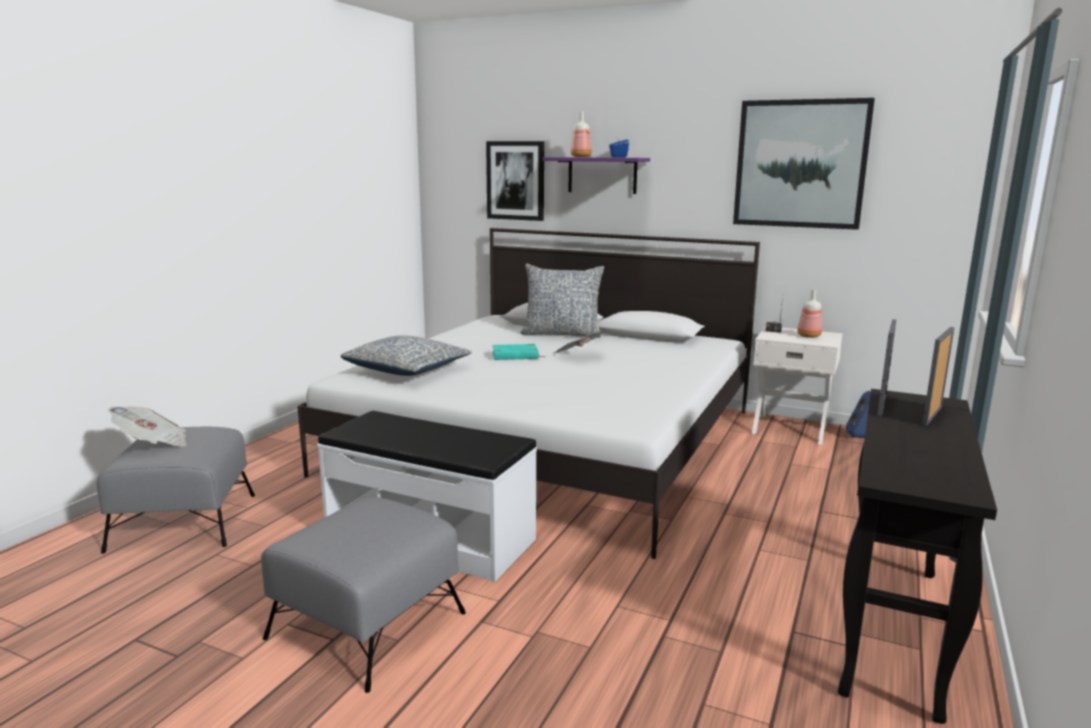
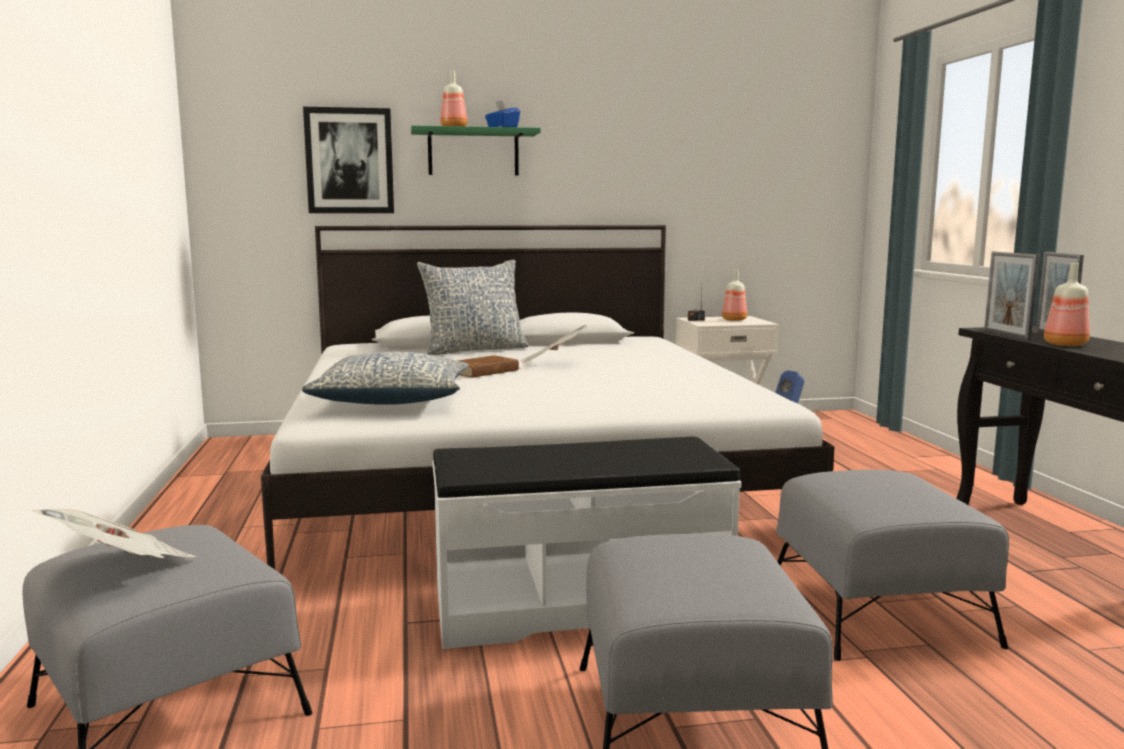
camera: 35 degrees left, 5 degrees down
(515, 356) = (484, 371): turquoise book -> brown book
(600, 613) = (878, 613): none -> grey ottoman
(602, 175) = (473, 153): purple shelf -> green shelf
(800, 164) = (698, 140): picture -> none
(891, 428) = (1063, 344): none -> bottle

